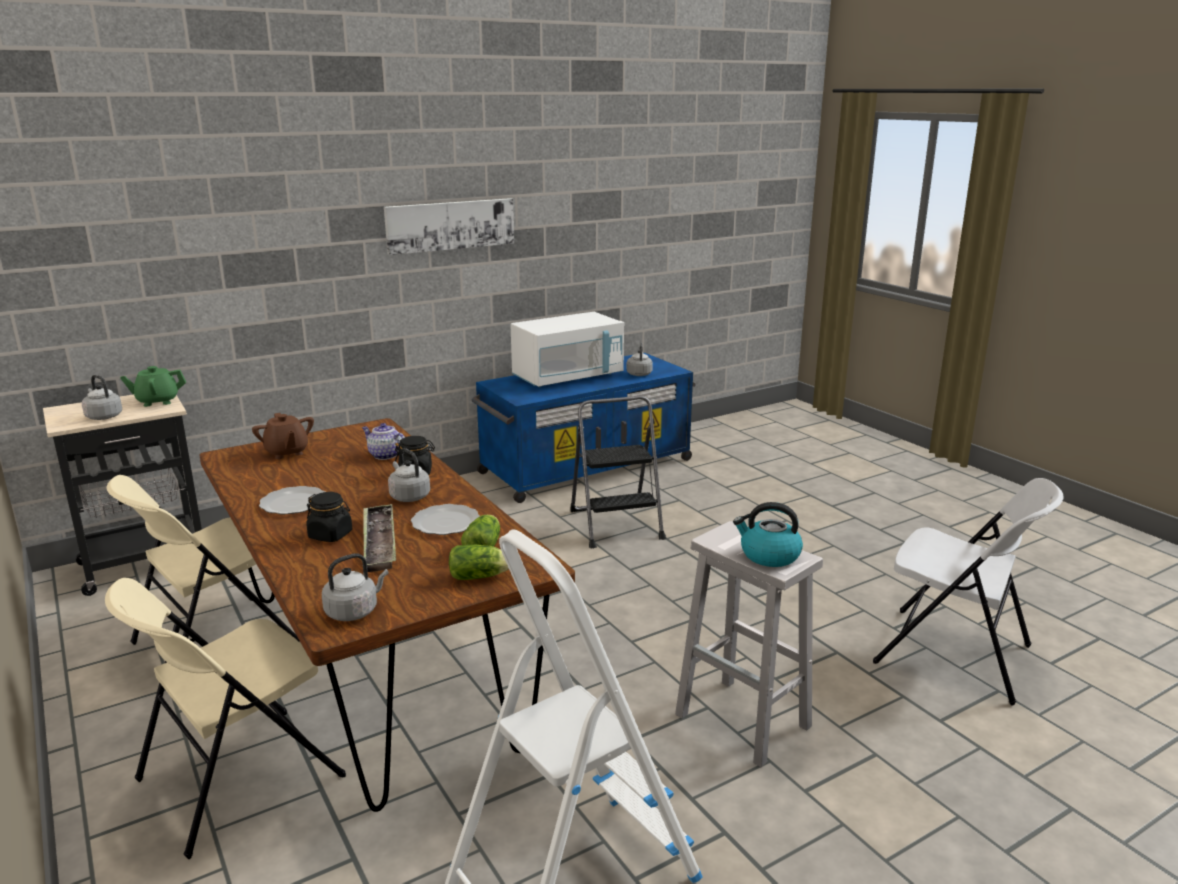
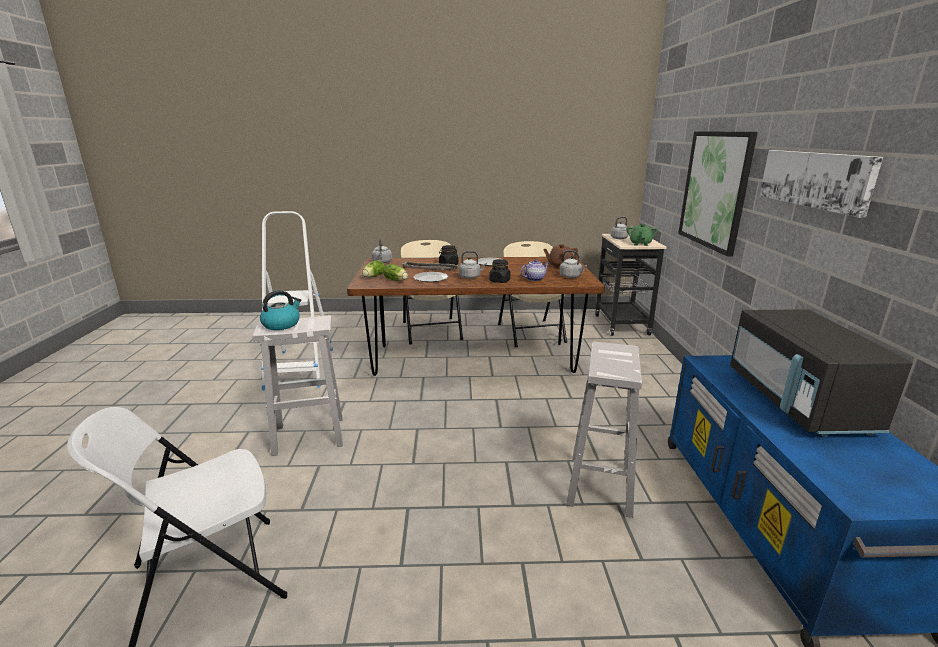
camera: 120 degrees right, 0 degrees up
(279, 270) = (715, 190): none -> picture
(568, 377) = (797, 402): white microwave -> black microwave
(615, 522) = (600, 486): black step ladder -> white stool
(639, 374) = (826, 459): grey kettle -> grey kettle (571, 276)

